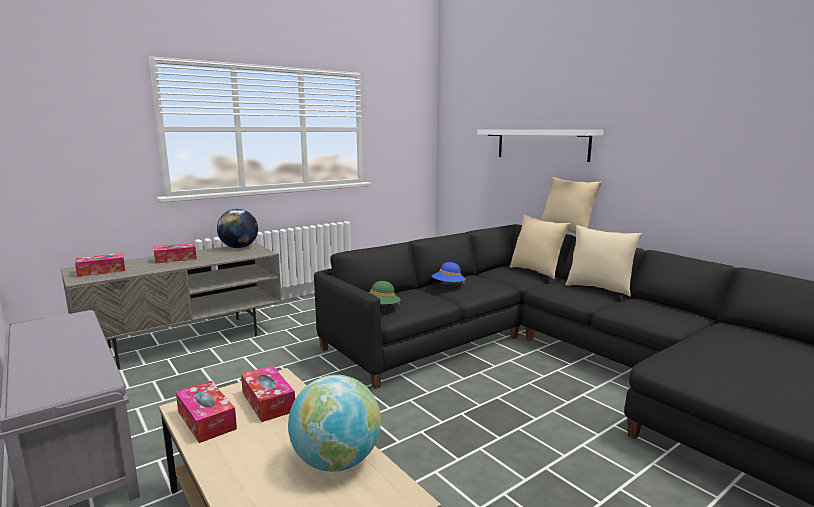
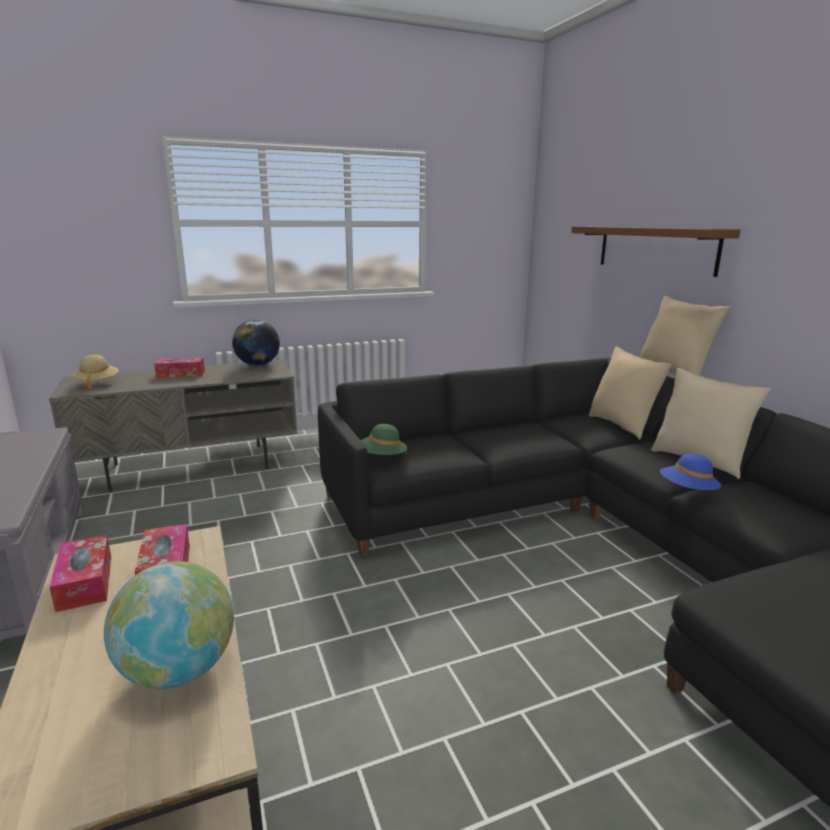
camera: 15 degrees right, 5 degrees up
(101, 271) = (97, 383): tissue box -> beige hat
(448, 285) = (488, 435): blue hat -> blue hat (687, 491)
(541, 144) = (655, 249): white shelf -> brown shelf

